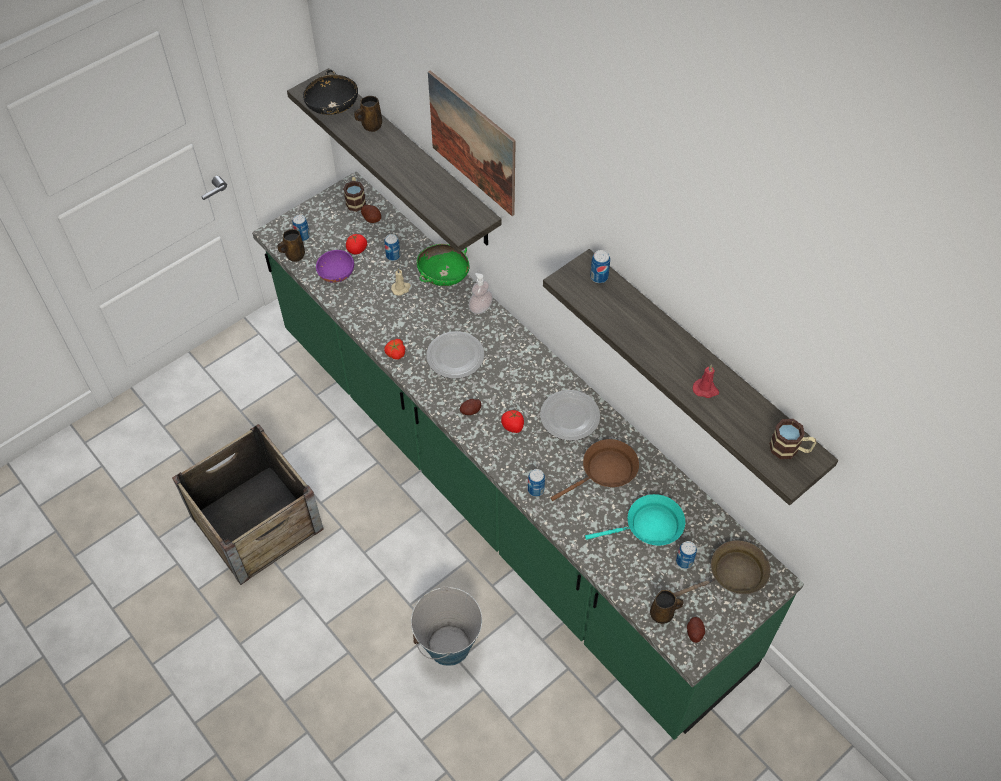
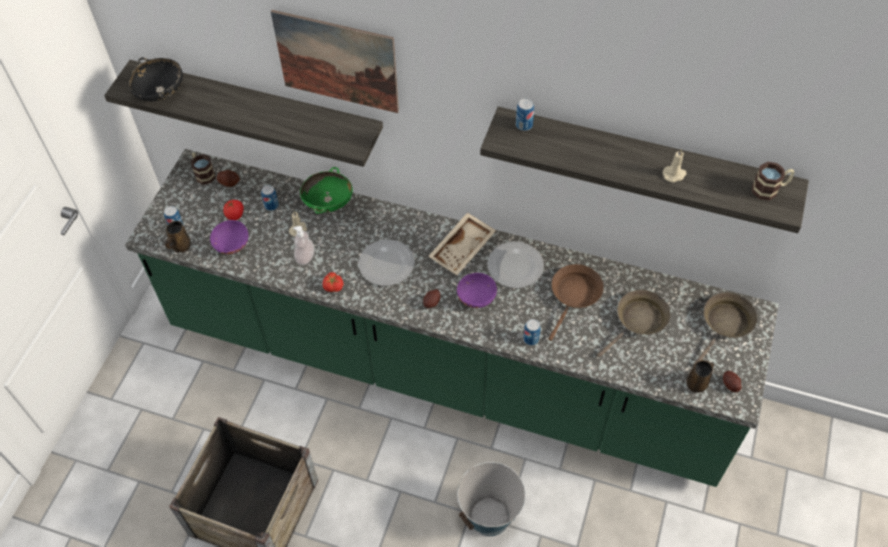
camera: 30 degrees left, 0 degrees up
(370, 125) = (207, 93): brown mug -> none
(480, 307) = (378, 213): soap dispenser -> soap dispenser (305, 257)
(513, 426) = (476, 297): tomato -> purple bowl
(533, 377) = (463, 249): none -> beige tray
(649, 527) = (638, 321): turquoise frying pan -> brown frying pan
(684, 561) = (683, 334): can -> none
(705, 389) = (674, 174): red candle -> beige candle

